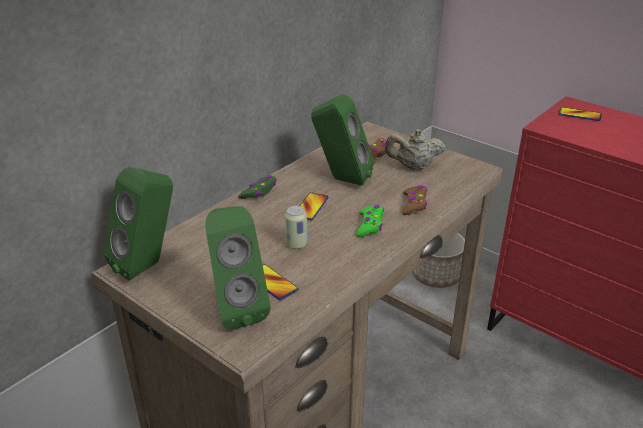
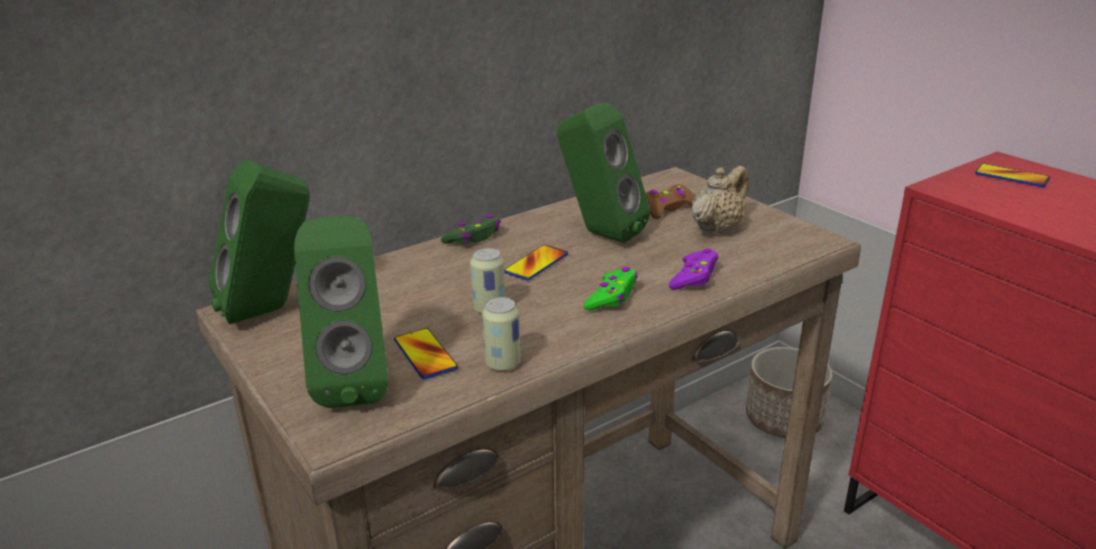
camera: 15 degrees right, 5 degrees down
(324, 281) = (502, 363): none -> can
(413, 167) = (717, 228): beige teapot -> beige teapot turned 120 degrees clockwise
(414, 204) = (694, 277): brown game controller -> purple game controller

